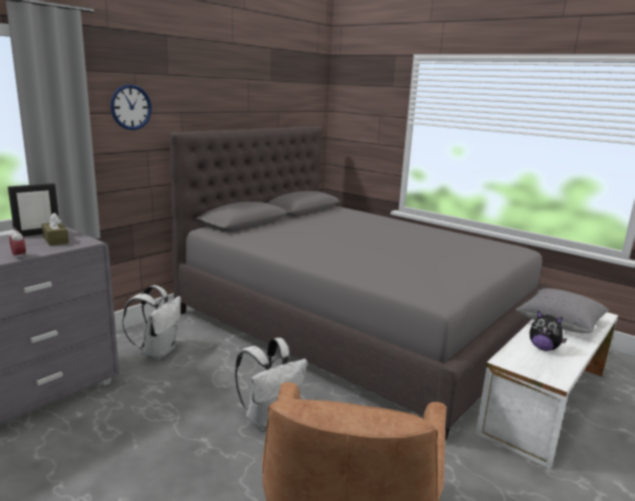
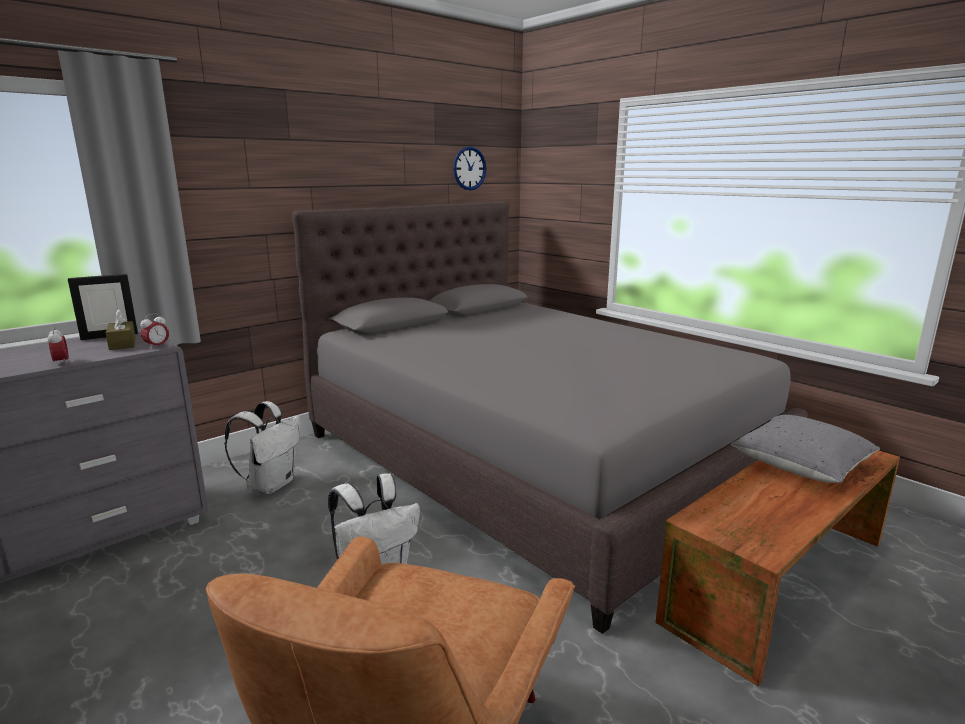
camera: 10 degrees right, 0 degrees up
(88, 243) = (157, 347): none -> alarm clock
(131, 107) = (240, 181): wall clock -> wall clock (469, 168)
(543, 348) = (762, 503): plush toy -> none
(544, 399) = (776, 577): white bench -> brown bench

